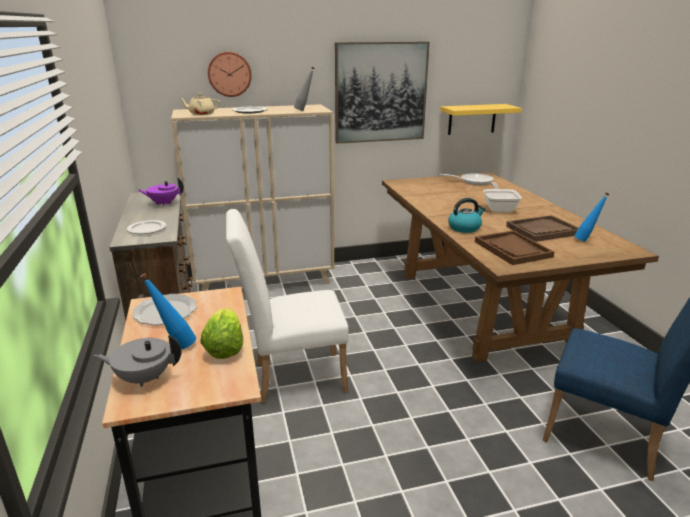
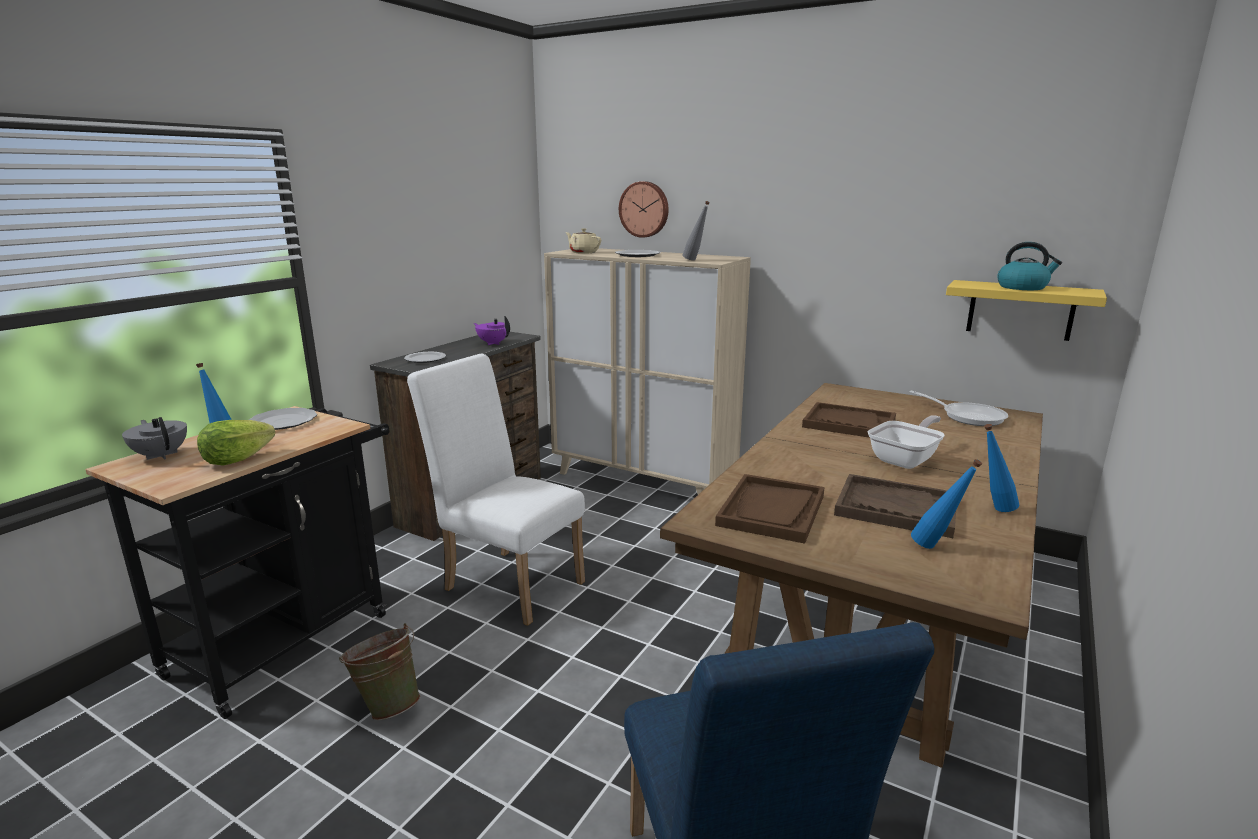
camera: 45 degrees right, 5 degrees down
(353, 480) = (387, 705): none -> green bucket
(380, 92) = (845, 248): picture -> none
(442, 198) = (848, 423): none -> brown tray
(464, 228) = (778, 464): kettle -> kettle (1023, 287)
(566, 218) = (993, 509): none -> blue bottle

